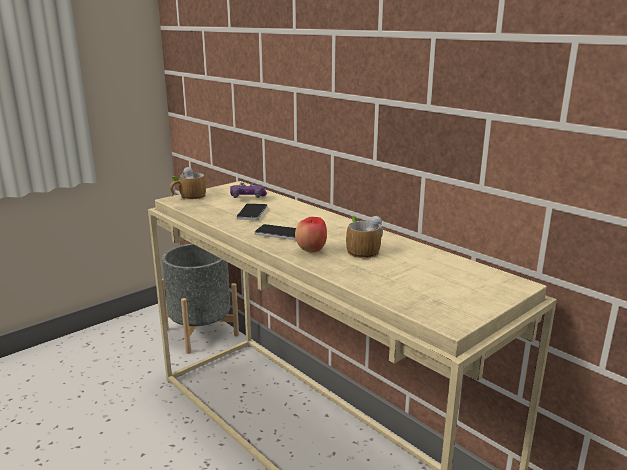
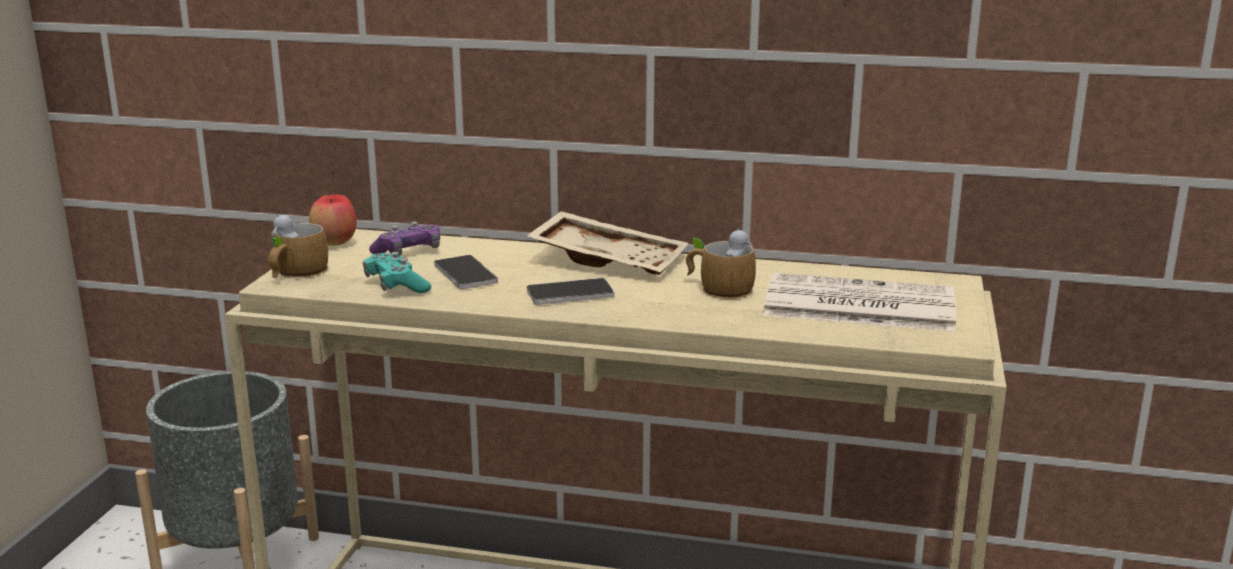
camera: 35 degrees left, 0 degrees up
(214, 211) = (396, 286): none -> turquoise game controller
(311, 251) = (659, 306): apple -> apple (335, 244)
(331, 222) = (609, 260): none -> beige tray
(423, 280) = (856, 305): none -> newspaper

